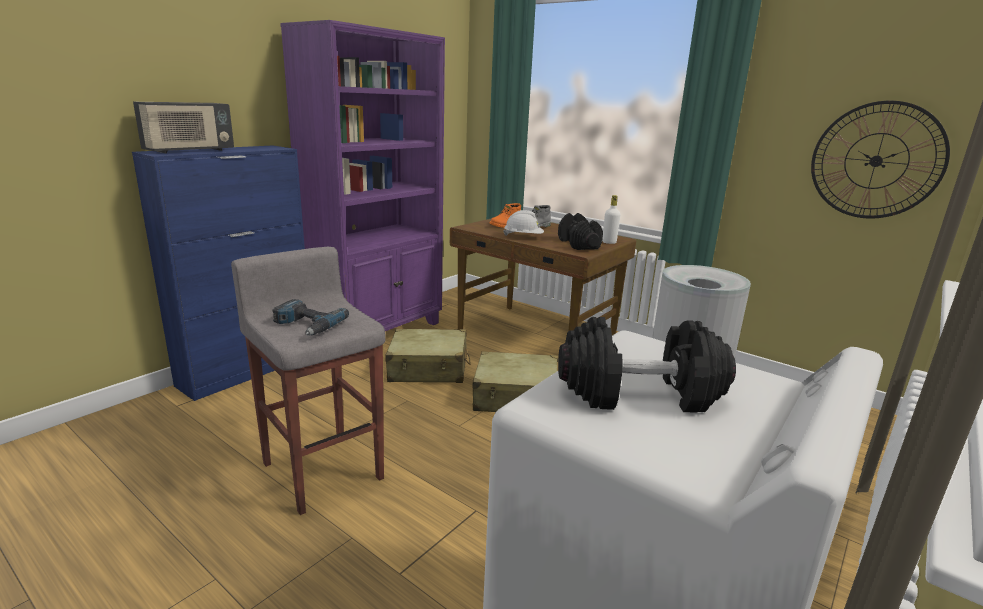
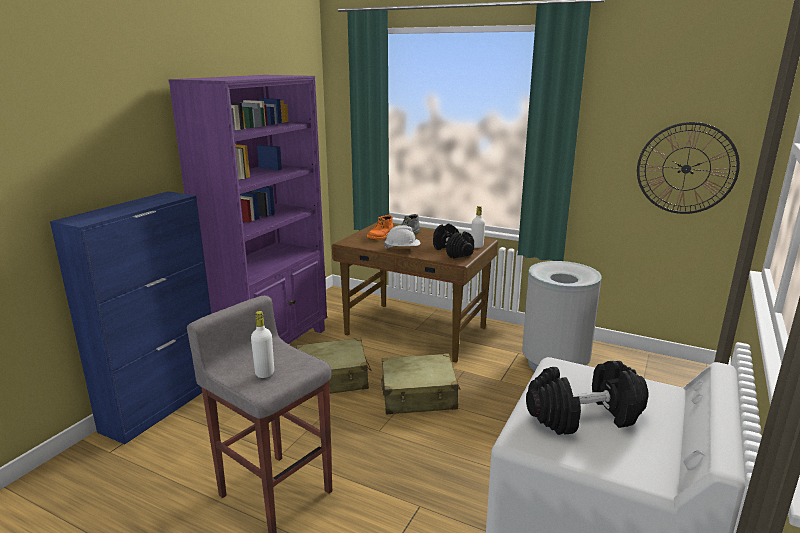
camera: 10 degrees left, 0 degrees up
(189, 151) = (103, 213): radio -> none
(306, 325) = (264, 373): power drill -> white bottle

